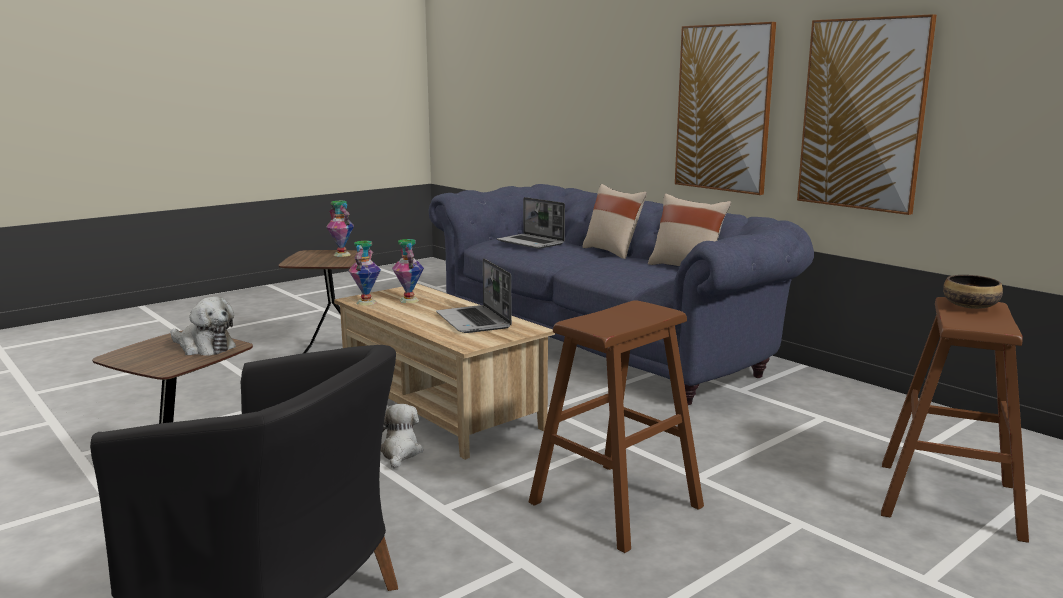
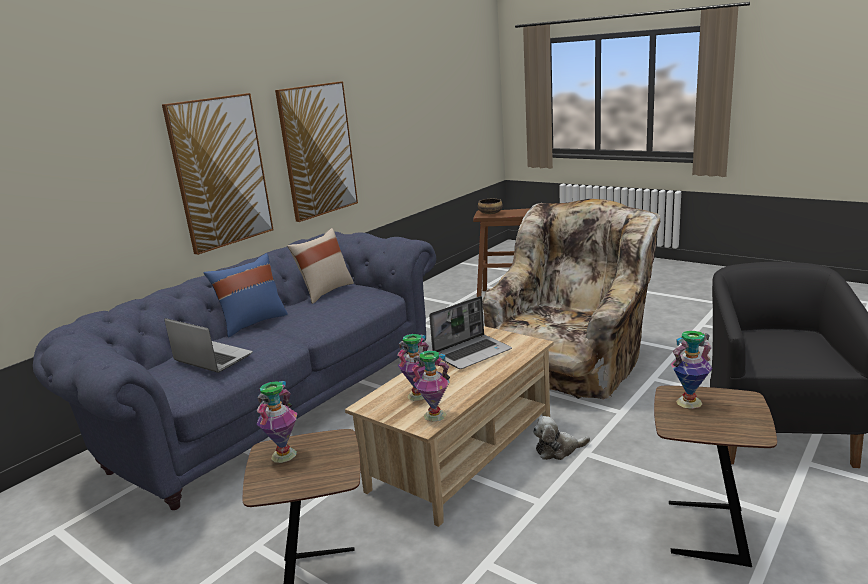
camera: 100 degrees left, 5 degrees up
(204, 347) = (689, 402): plush toy -> vase
(531, 243) = (212, 358): laptop -> laptop turned 90 degrees counterclockwise
(613, 252) = (252, 323): beige pillow -> blue pillow
(615, 504) = (572, 364): brown stool -> beige armchair

